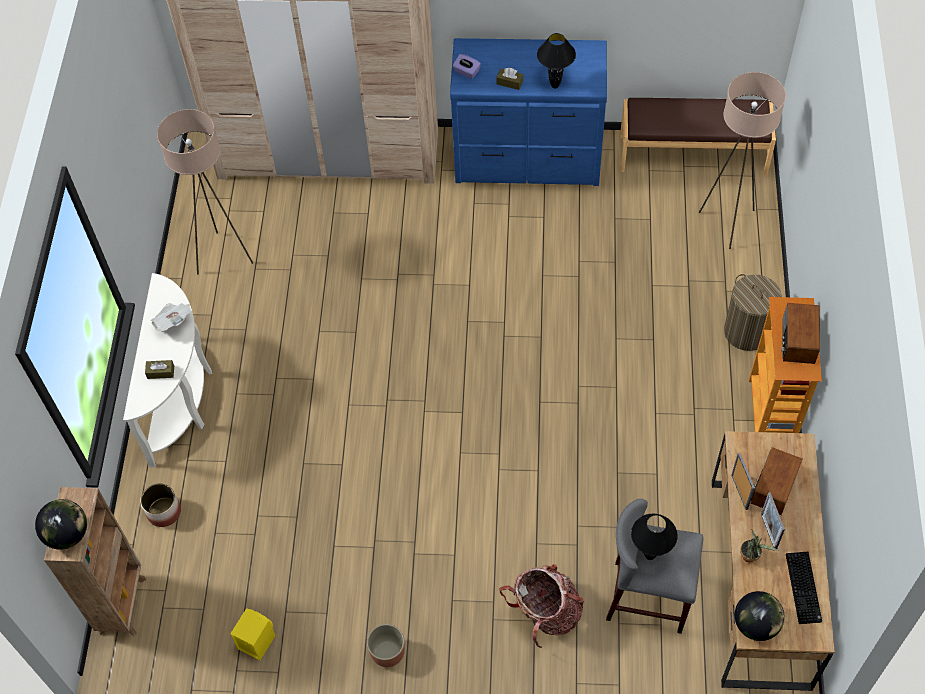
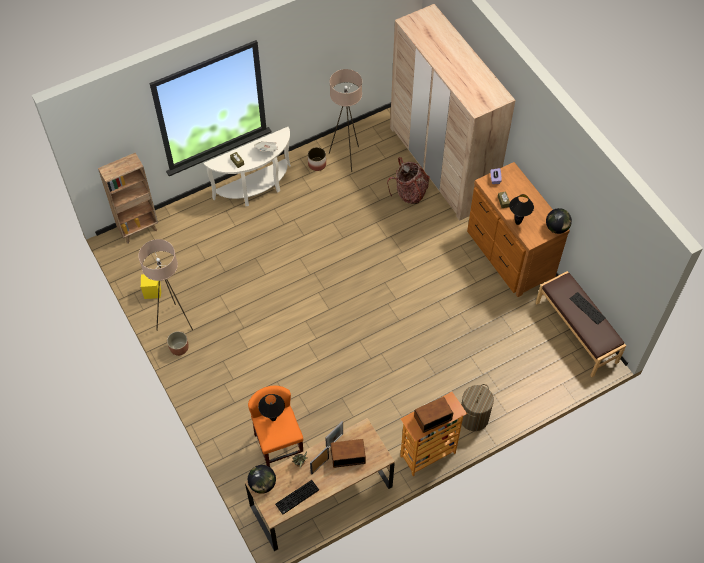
camera: 55 degrees right, 0 degrees up
(67, 534) = (114, 169): globe -> globe (556, 228)
(164, 511) = (193, 217): planter -> planter (317, 164)
(528, 159) = (509, 255): blue dresser -> brown dresser
(545, 613) = (241, 405): backpack -> backpack (409, 193)
(648, 597) = (279, 448): grey stool -> orange stool
(696, 107) = (588, 308): none -> keyboard
(728, 223) = (541, 373): beige floor lamp -> beige floor lamp (175, 321)

